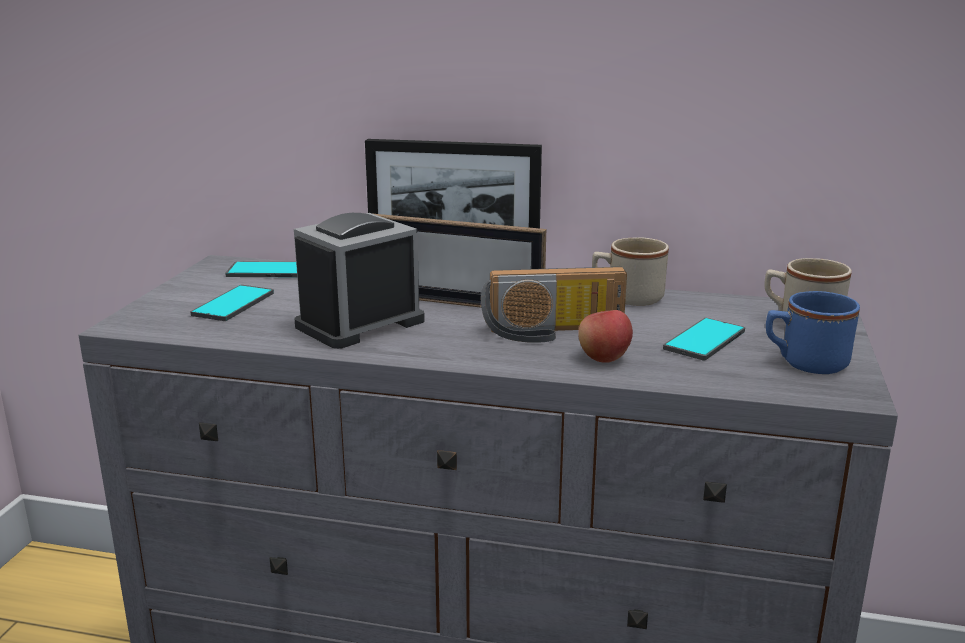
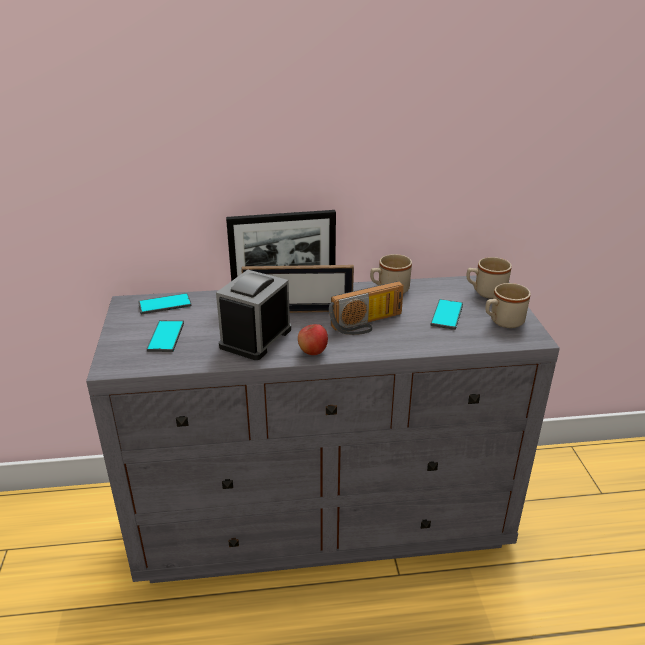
camera: 20 degrees left, 10 degrees up
(604, 358) = (405, 338): apple -> apple (313, 351)
(804, 363) = (502, 322): blue mug -> beige mug

